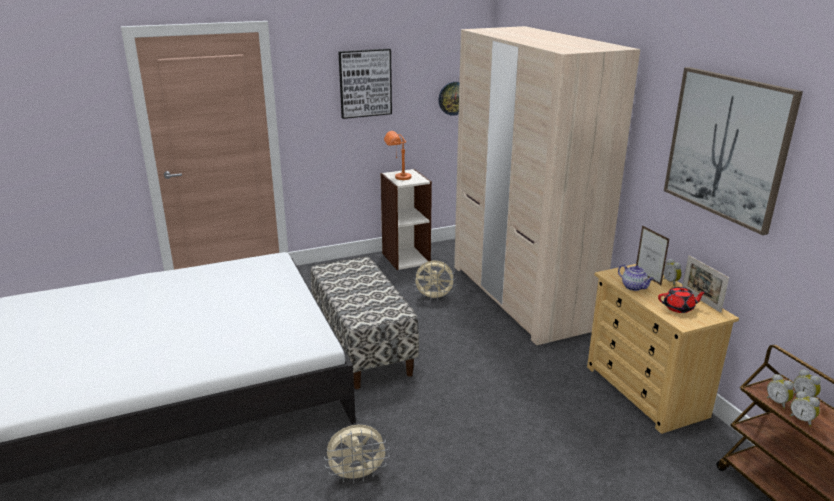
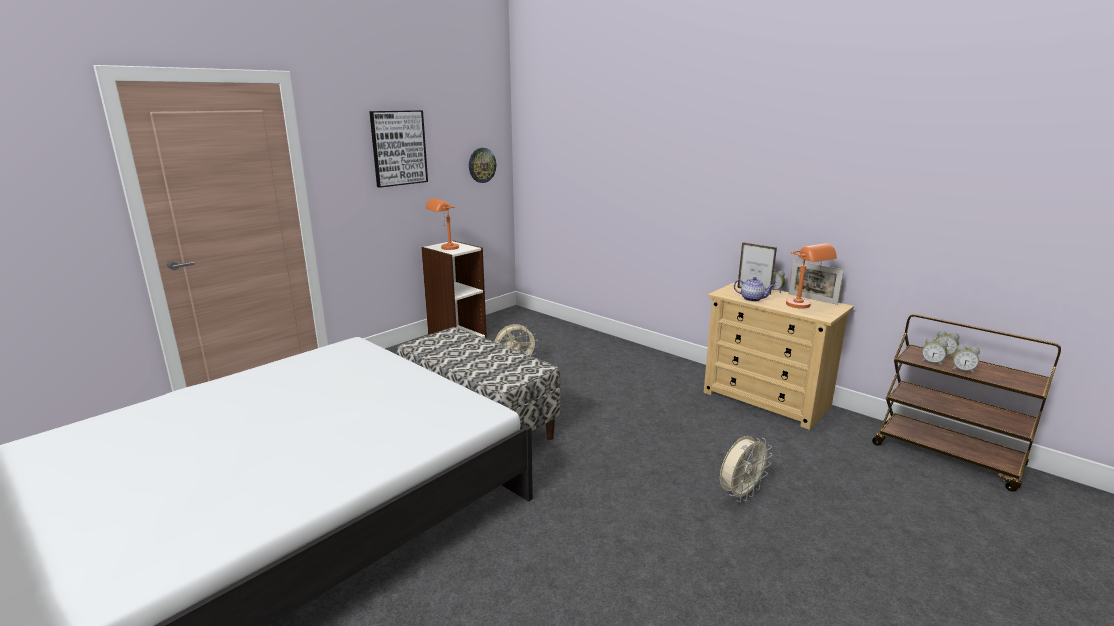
camera: 25 degrees left, 5 degrees down
(357, 476) = (580, 552): beige fan -> beige fan (740, 494)
(521, 296) = (595, 348): beige wardrobe -> none
(679, 308) = (805, 307): red teapot -> orange table lamp
(727, 147) = (820, 153): picture -> none

